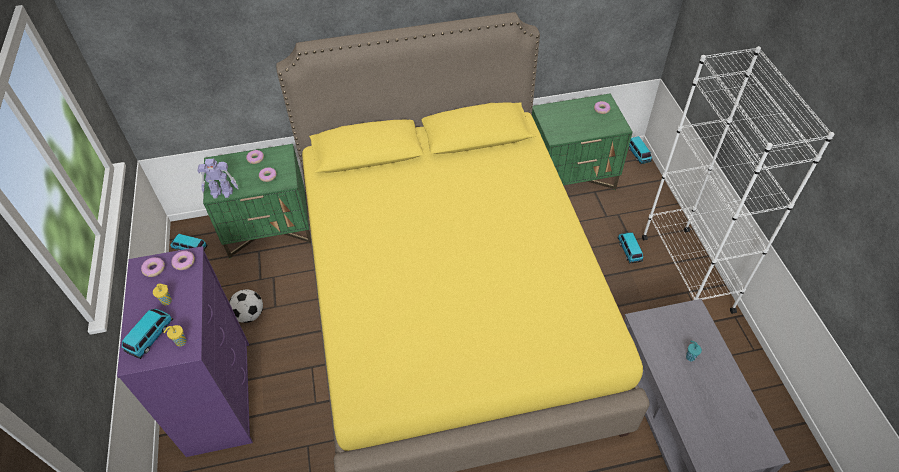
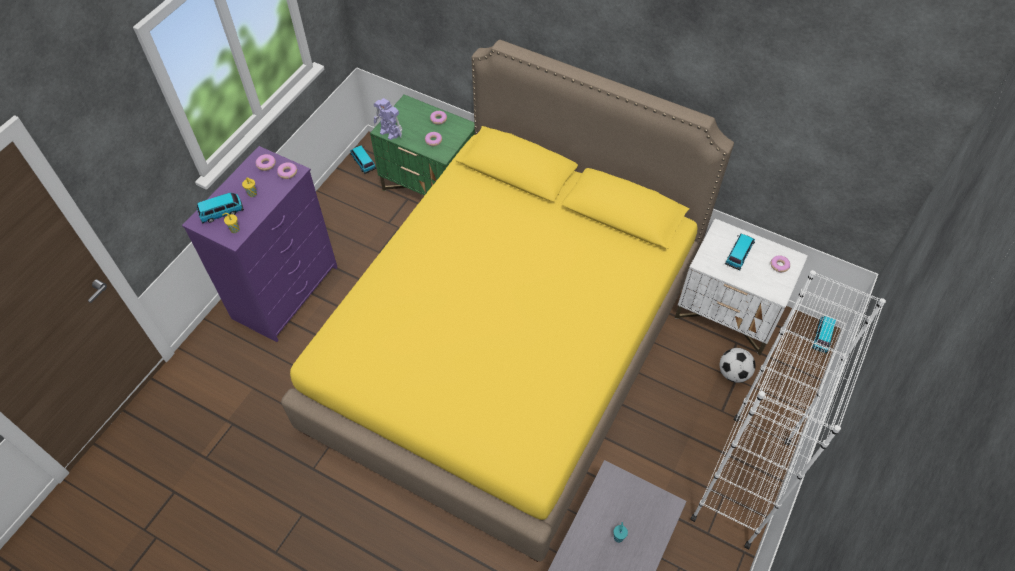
camera: 40 degrees right, 5 degrees up
(249, 315) = (357, 245): football -> football (733, 373)
(571, 177) = (728, 314): green nightstand -> white nightstand
(629, 250) = (709, 419): toy car -> toy car (738, 255)

